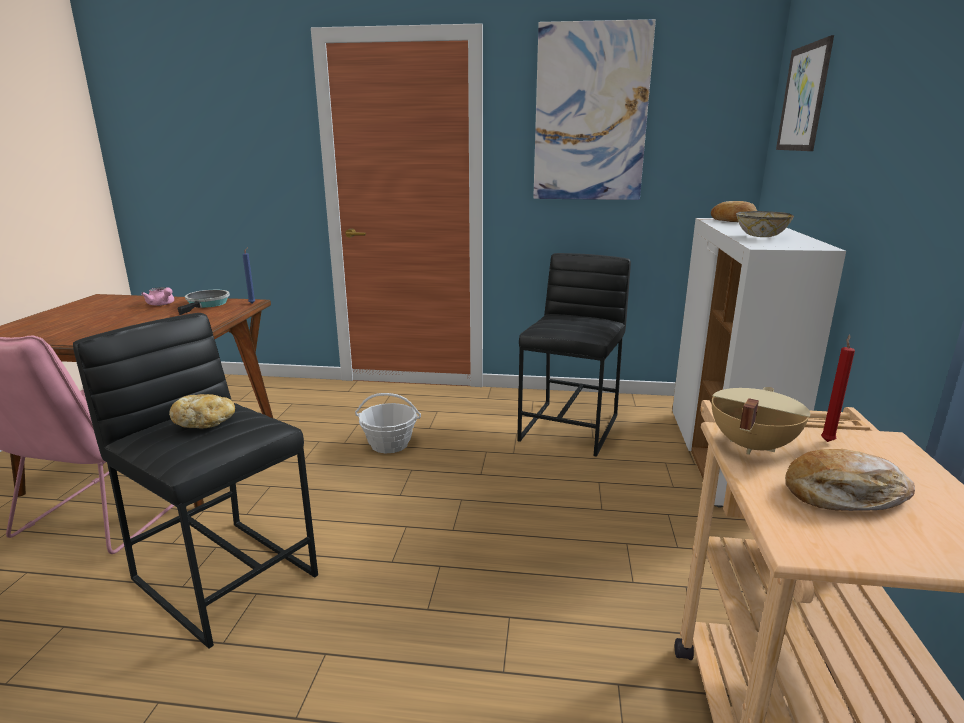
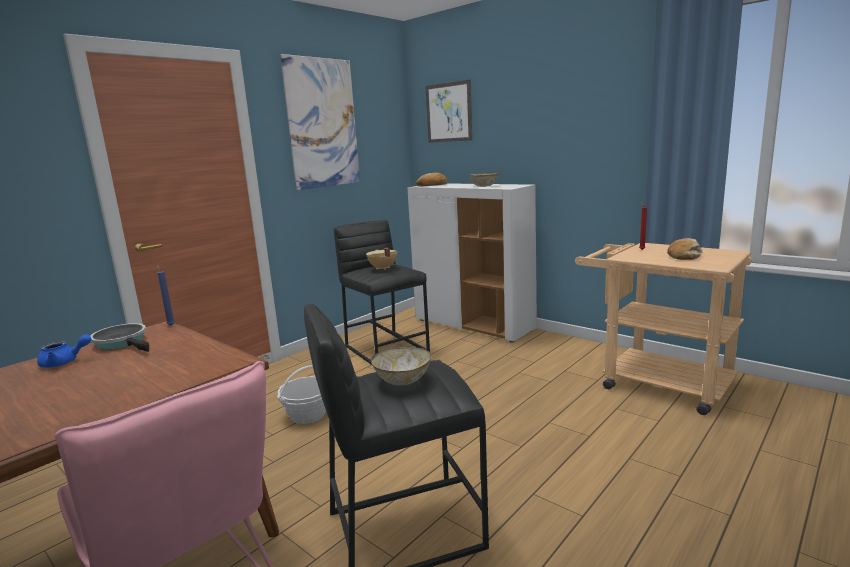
camera: 55 degrees left, 5 degrees down
(162, 304) = (64, 362): pink teapot -> blue teapot
(205, 423) = (402, 380): bread -> bowl
(750, 446) = (637, 257): beige cooking pot -> beige cooking pot (382, 268)

